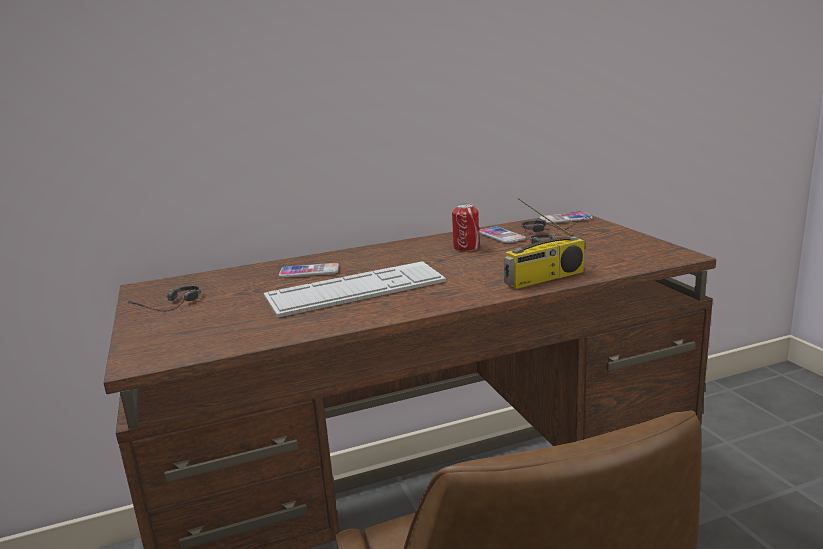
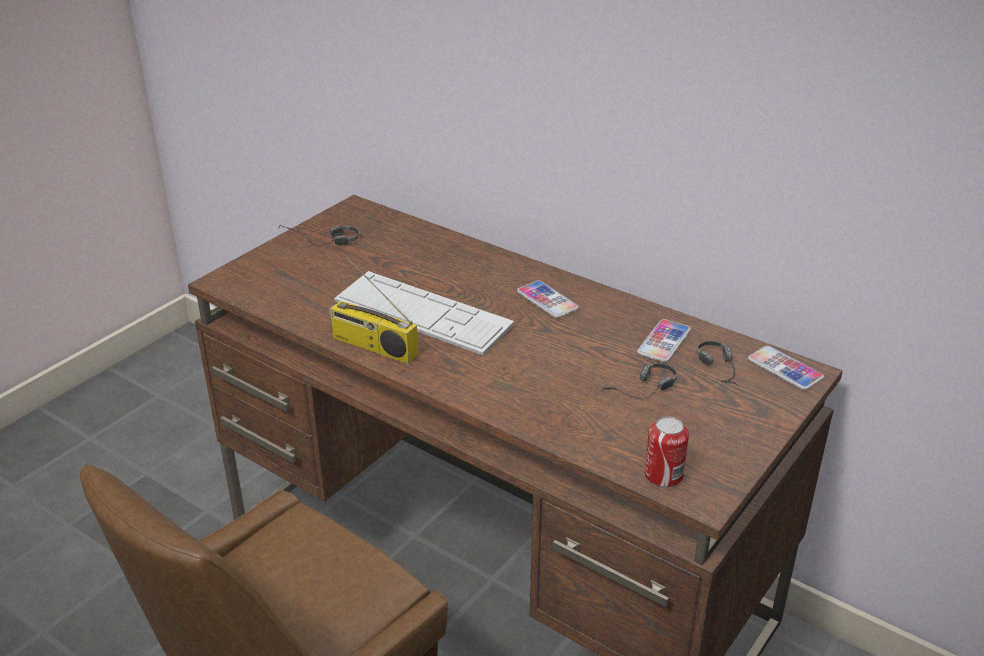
camera: 55 degrees right, 15 degrees up
(309, 272) = (450, 269): phone -> phone (547, 300)
(466, 248) = (599, 332): can -> can (663, 475)
(544, 278) = (537, 415): radio -> radio (372, 346)

